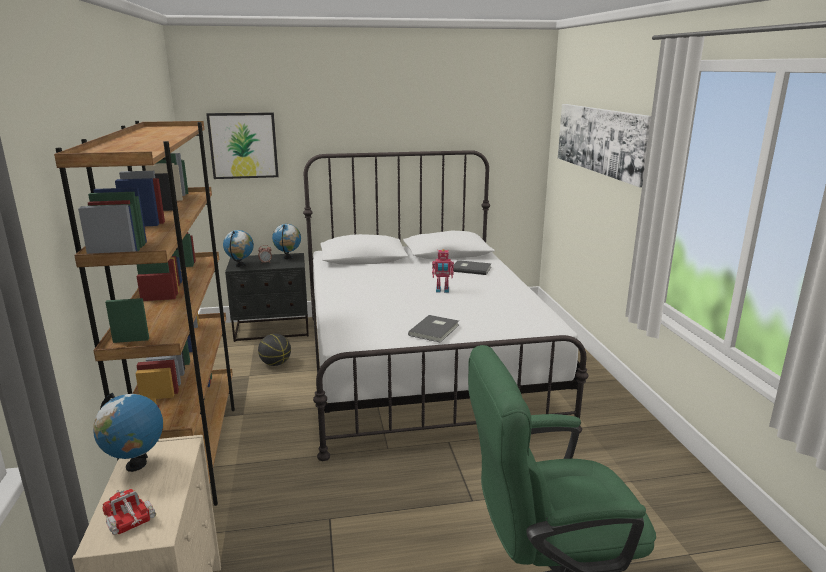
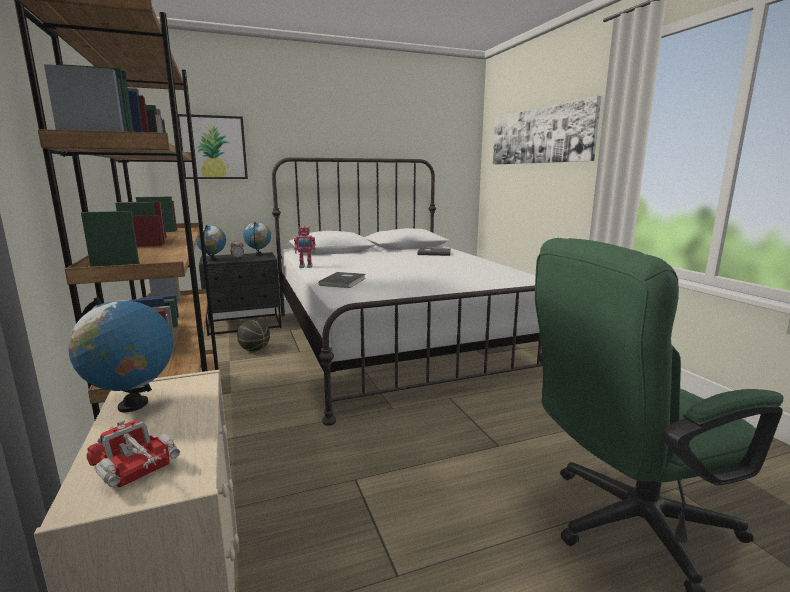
camera: 10 degrees left, 5 degrees down
(435, 330) = (433, 285): grey book -> grey book (344, 281)
(442, 291) = (418, 265): toy robot -> toy robot (305, 267)

